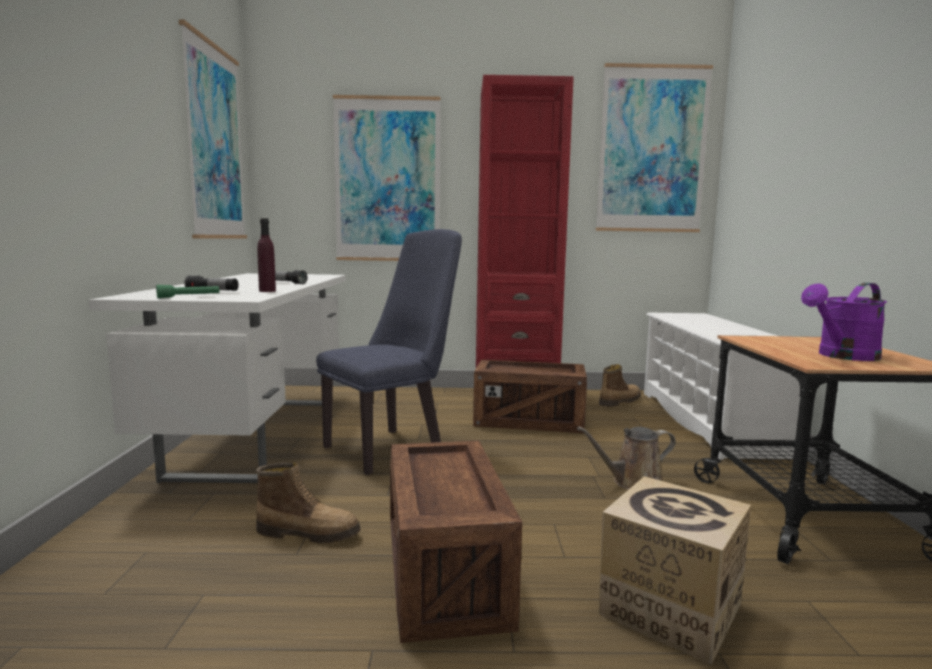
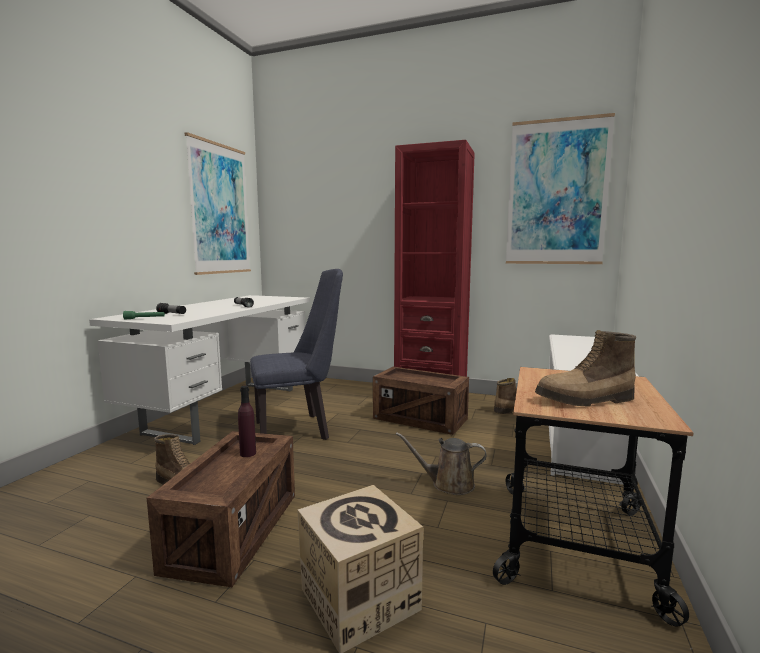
camera: 20 degrees right, 0 degrees up
(267, 291) = (206, 314): purple bottle -> purple bottle (248, 453)
(387, 180) = (345, 227): picture -> none
(842, 356) = (586, 400): purple watering can -> boot

